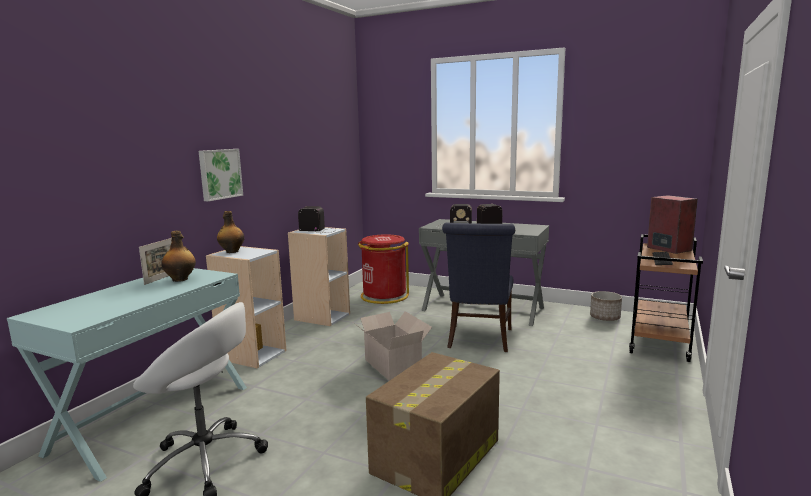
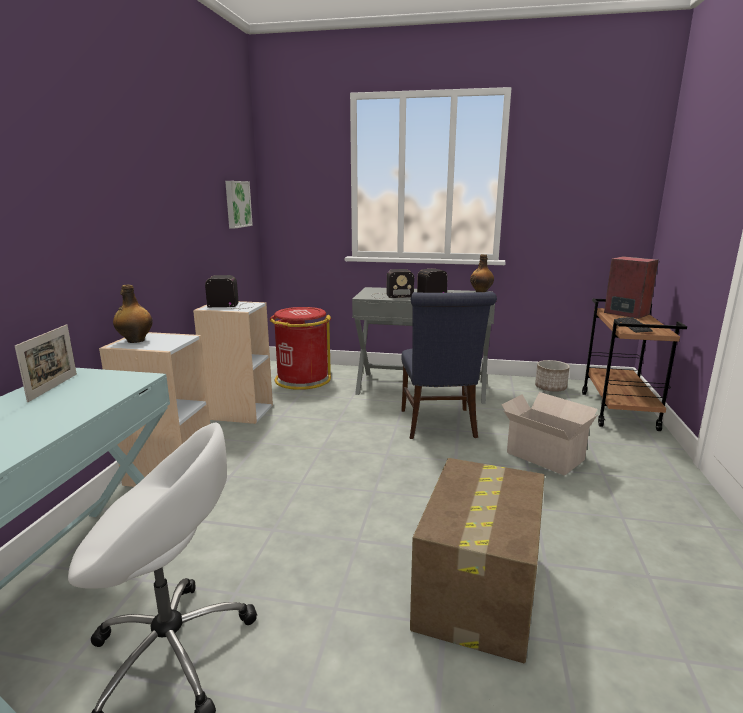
camera: 15 degrees left, 5 degrees up
(181, 279) = (83, 389): bottle -> bottle (481, 292)
(219, 174) = (108, 232): picture -> picture (237, 204)
(392, 364) = (358, 468): cardboard box -> cardboard box (543, 455)

